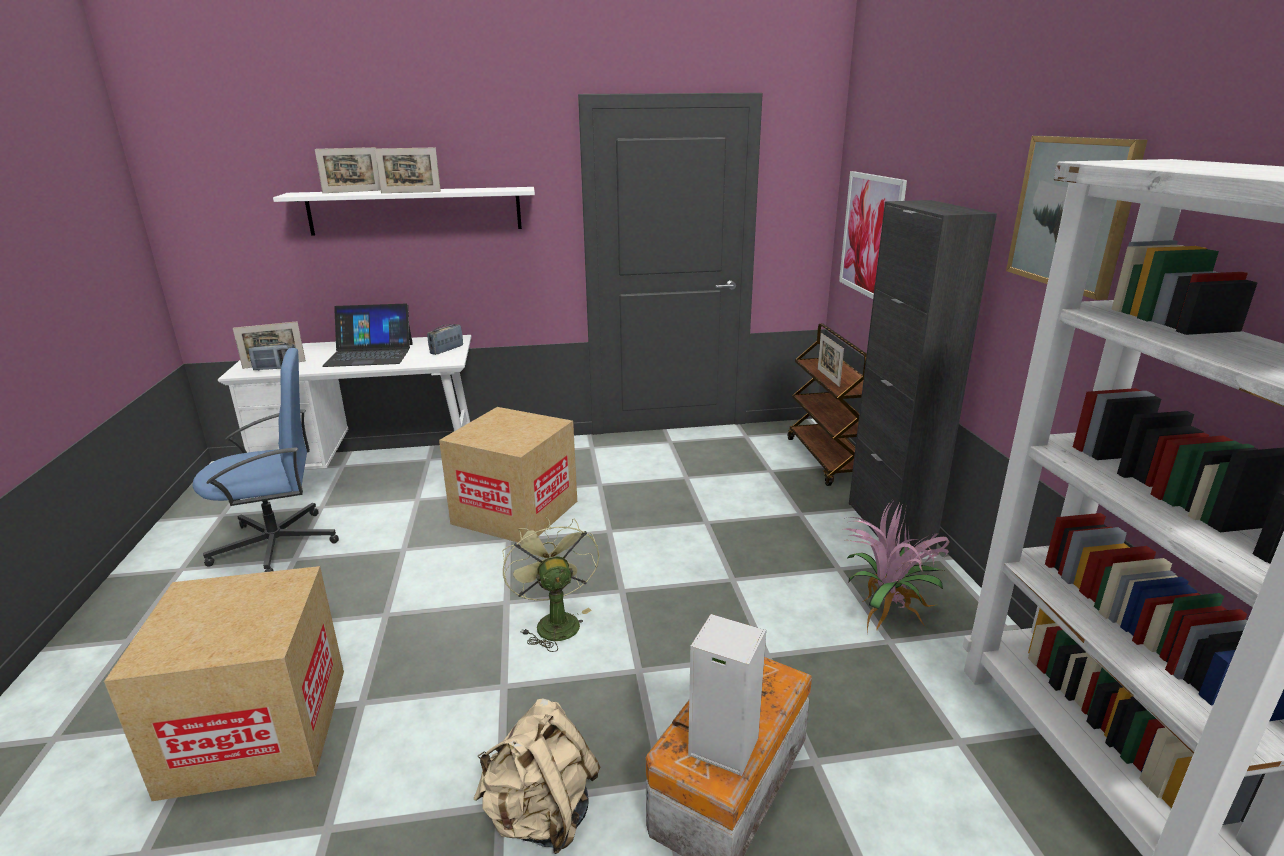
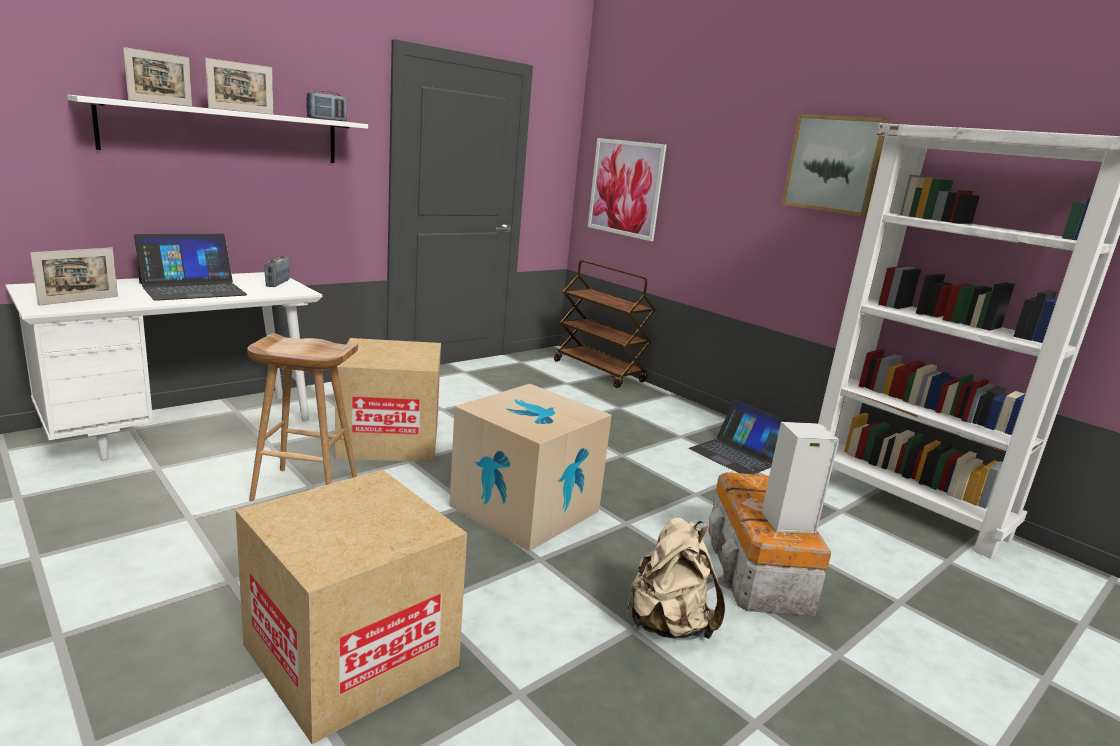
camera: 35 degrees left, 5 degrees down
(276, 368) = (89, 303): radio -> radio (327, 119)
(278, 544) = (147, 509): blue office chair -> none
(395, 551) = (303, 489): none -> brown stool
(554, 621) = (525, 508): green fan -> cardboard box
(828, 377) = (604, 301): picture frame -> none
(889, 526) = (682, 406): black cabinet -> none
(889, 613) = (736, 455): potted plant -> laptop

